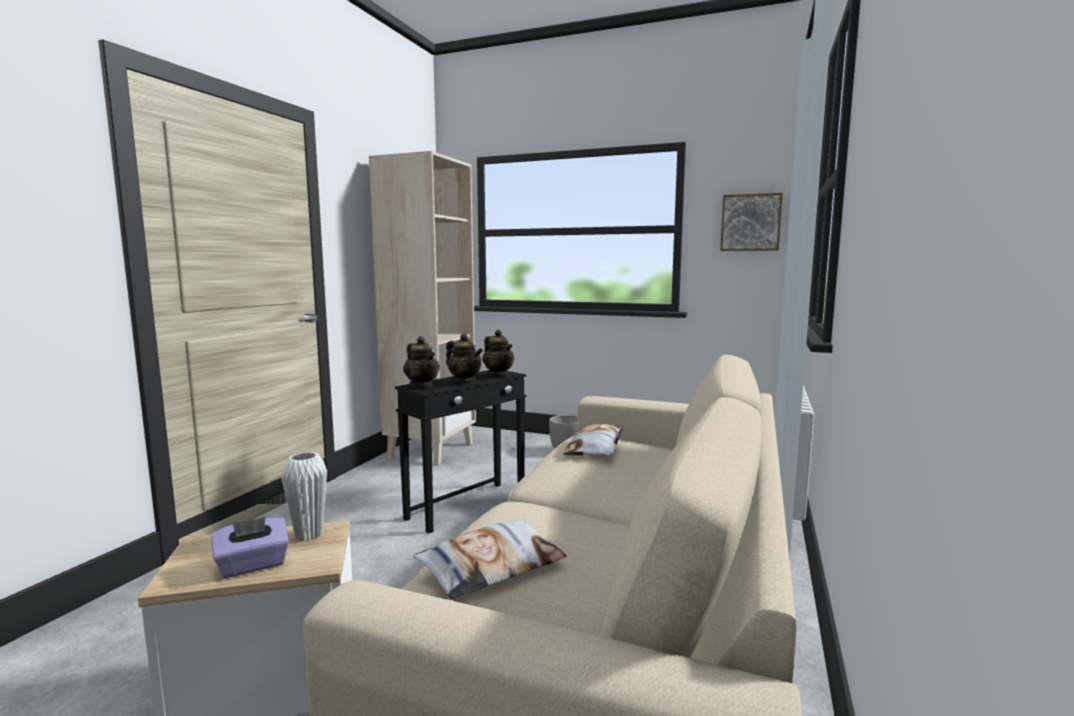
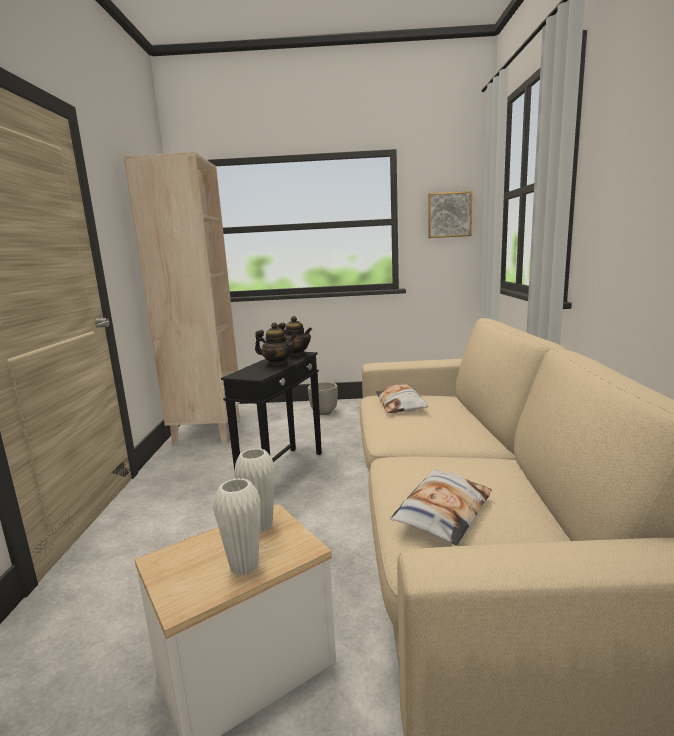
camera: 20 degrees left, 5 degrees up
(253, 565) = (244, 566): purple tissue box -> white vase
(422, 386) = (246, 374): teapot -> none

